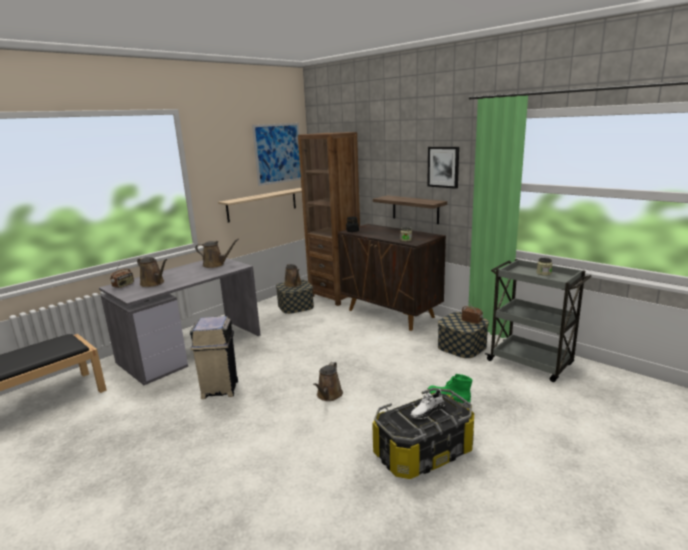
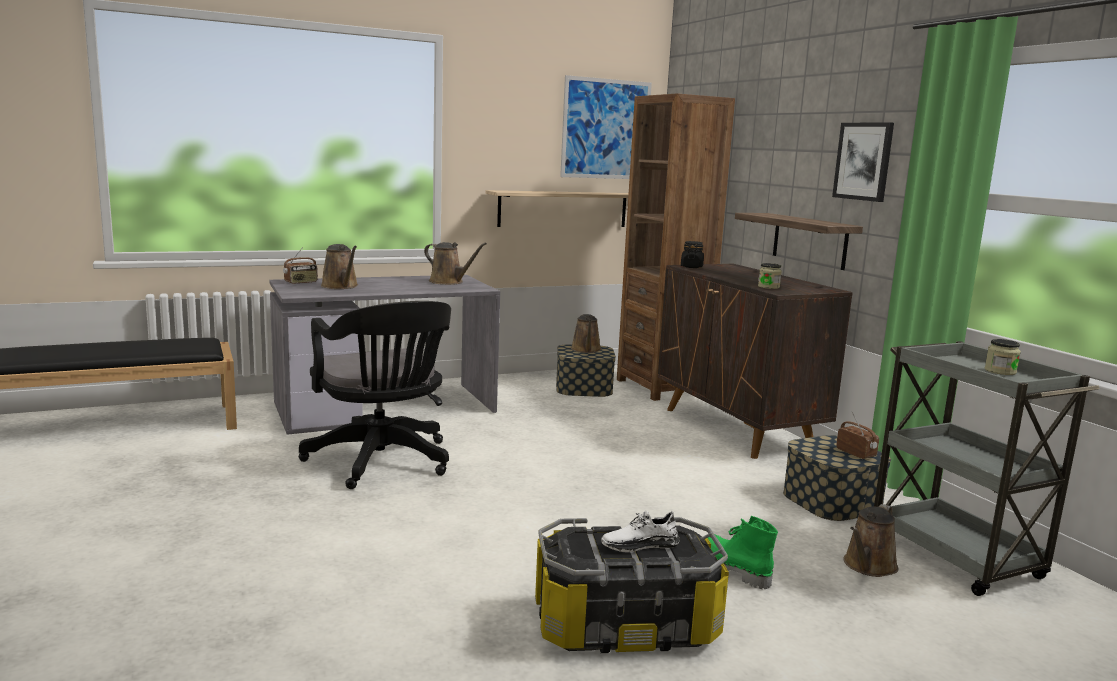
camera: 20 degrees right, 5 degrees down
(220, 389) = (382, 462): beige trash can -> black office chair
(328, 395) = (535, 510): brown watering can -> brown watering can (868, 566)

